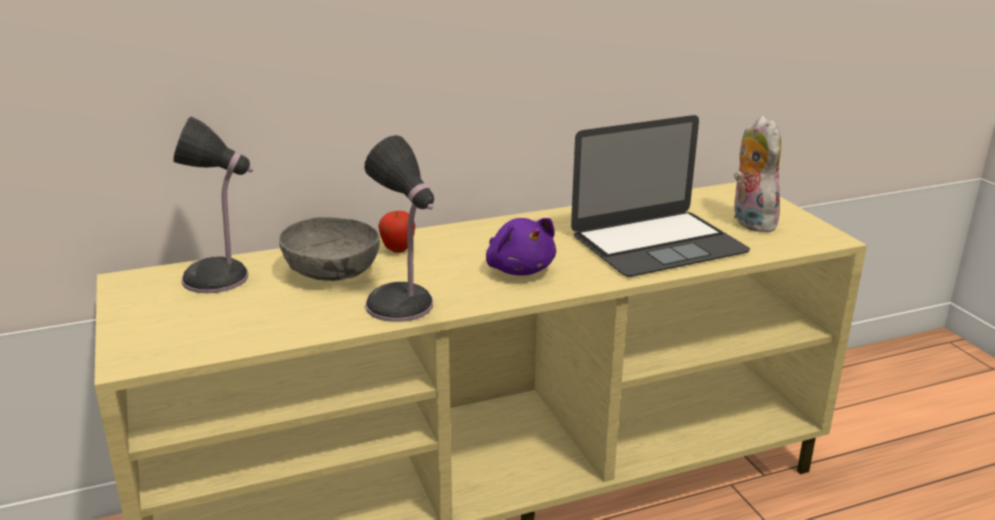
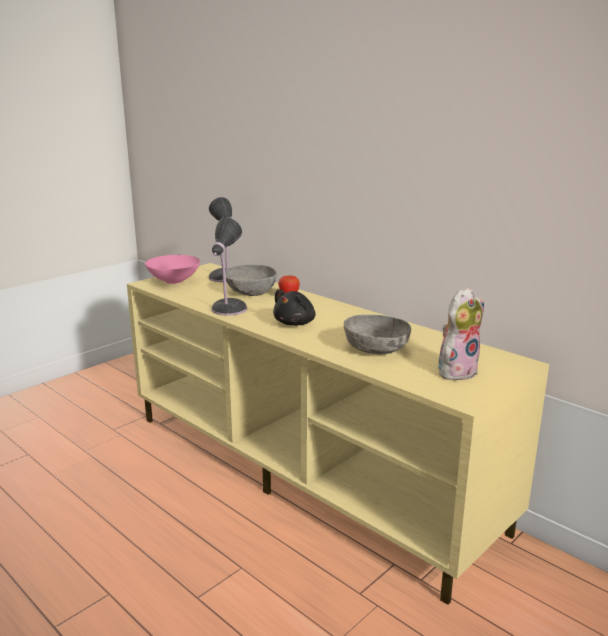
camera: 65 degrees right, 5 degrees down
(167, 329) = (174, 281): none -> pink bowl
(519, 269) = (296, 323): purple plush toy -> black plush toy
(658, 243) = (376, 349): laptop -> grey bowl

